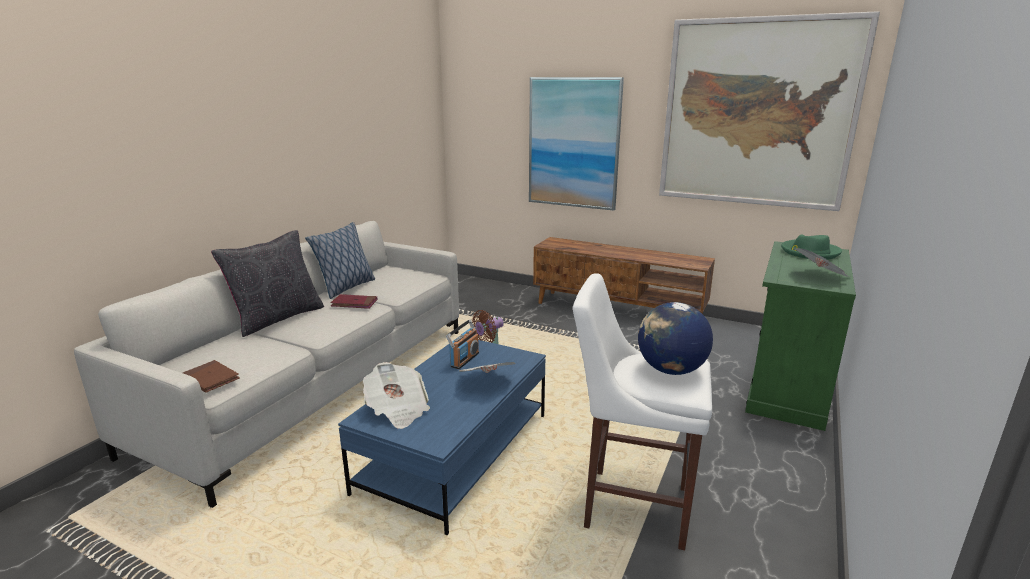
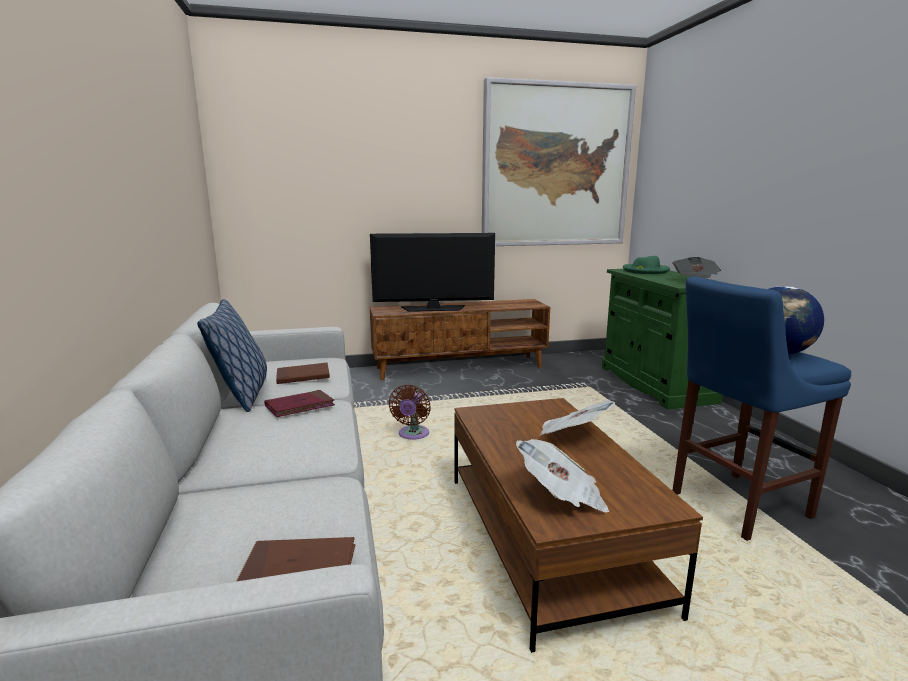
camera: 40 degrees left, 5 degrees down
(277, 318) = (217, 456): black pillow -> none
(393, 284) = (303, 376): none -> brown book
(455, 452) = (547, 539): blue coffee table -> brown coffee table
(464, 360) = (510, 426): radio -> none
(573, 143) = (388, 201): picture -> none
(594, 249) = (433, 308): none -> television
(630, 505) = (734, 505): white stool -> blue stool

